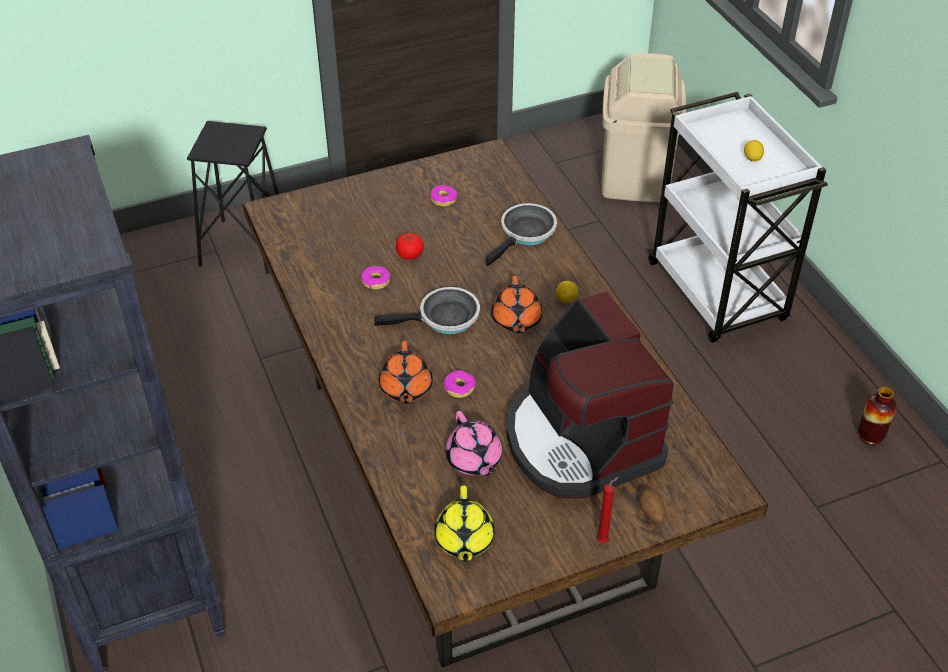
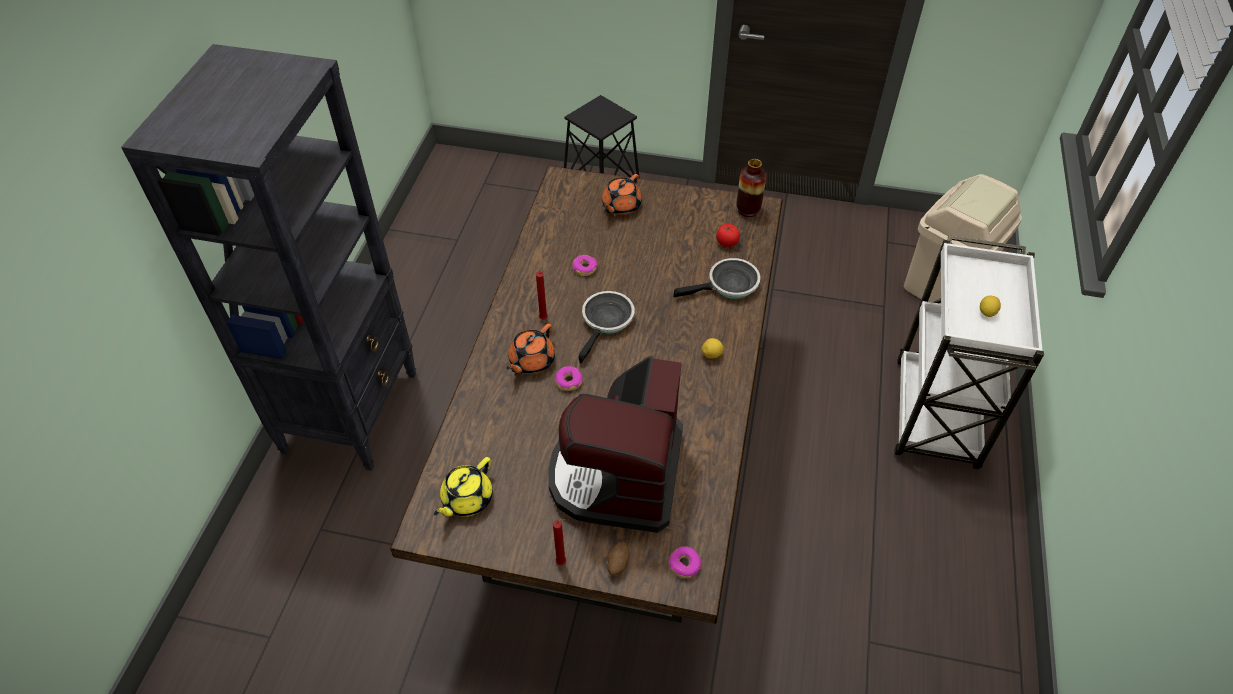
camera: 35 degrees right, 5 degrees up
(380, 344) = (544, 318): none -> red candle
(409, 255) = (627, 260): tomato -> tomato (727, 242)
(443, 199) = (691, 228): donut -> donut (684, 565)
(444, 318) = (606, 322): frying pan -> frying pan turned 90 degrees counterclockwise
(474, 460) = (528, 443): pink teapot -> none
(516, 321) = (657, 352): orange teapot -> orange teapot (620, 206)
(870, 436) = (970, 611): vase -> vase (748, 210)

